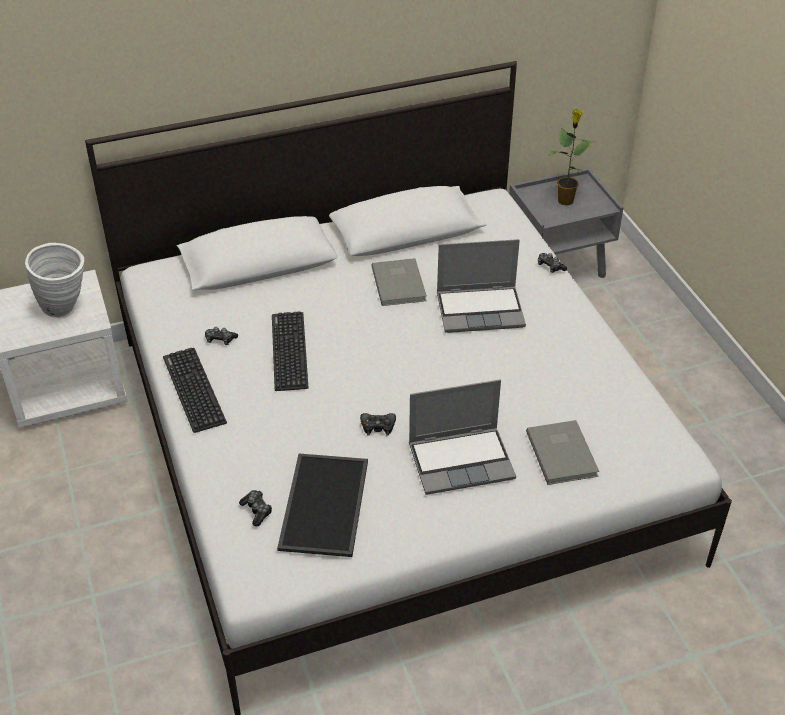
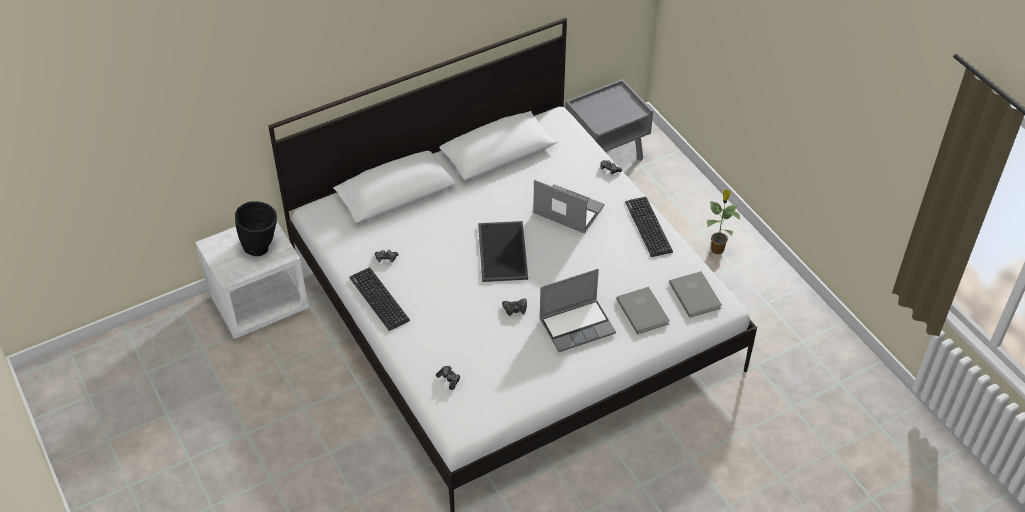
camera: 10 degrees left, 5 degrees up
(67, 310) = (262, 248): white vase -> black vase
(289, 351) = (438, 261): keyboard -> keyboard (648, 227)
(322, 503) = (491, 368): tray -> tray (501, 251)
(400, 283) = (504, 196): grey book -> grey book (695, 294)
(481, 310) = (567, 211): laptop -> laptop turned 135 degrees counterclockwise
(565, 200) = (609, 108): potted plant -> potted plant (717, 249)

